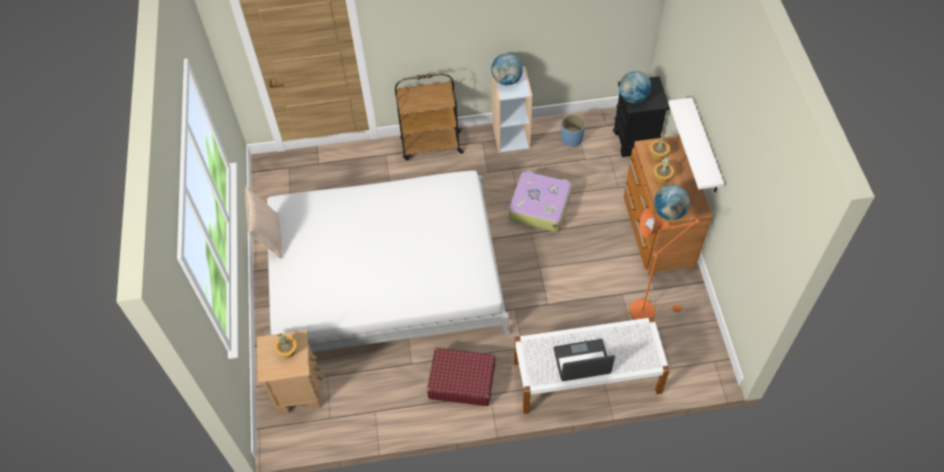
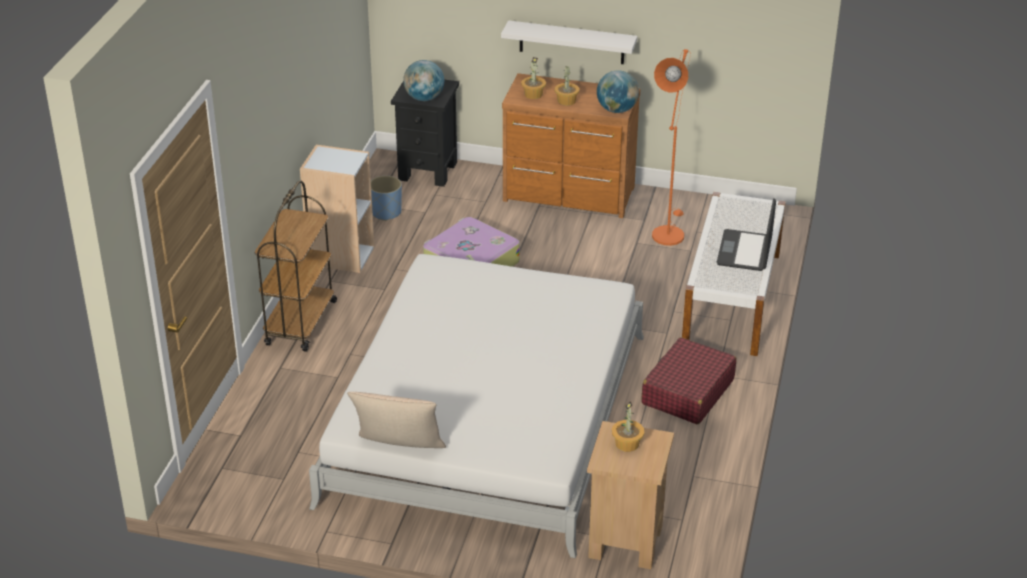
camera: 70 degrees left, 20 degrees down
(506, 80) = (327, 162): globe -> none

